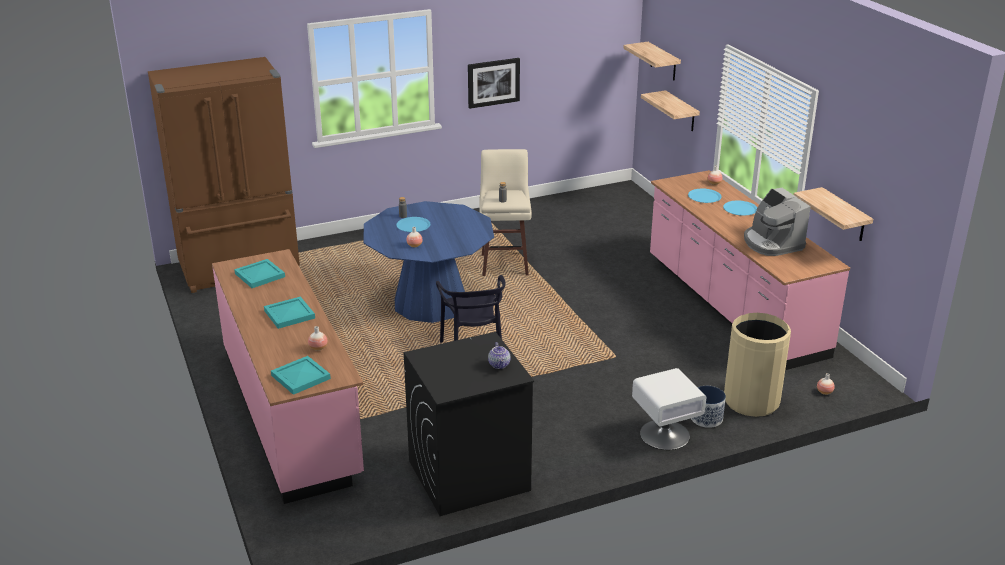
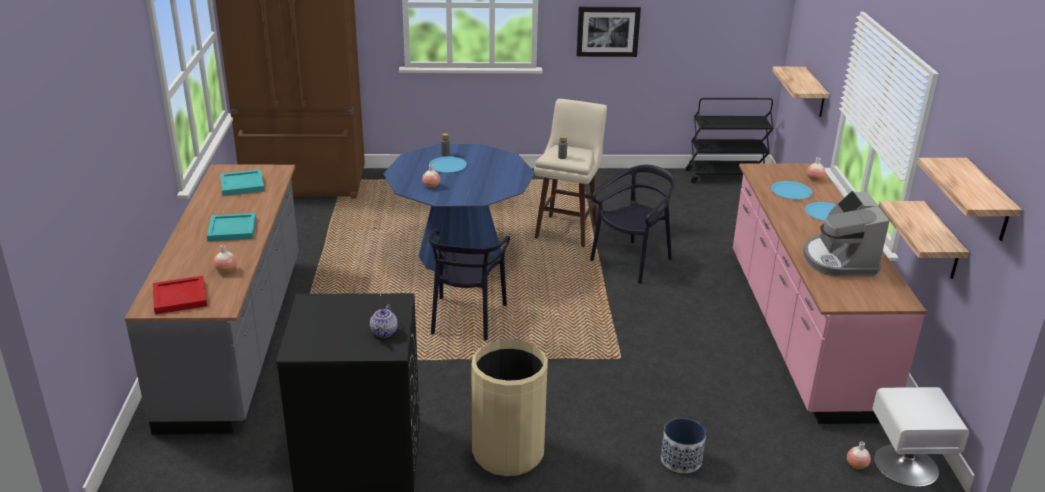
camera: 20 degrees right, 0 degrees up
(291, 412) = (237, 337): pink counter -> grey counter
(299, 377) = (179, 297): turquoise tray -> red tray
(574, 279) = (632, 261): none -> black chair
(602, 193) = (725, 176): none -> black cart
(663, 61) = (807, 32): shelf -> shelf (987, 201)
(665, 435) = (616, 467): white nightstand -> white nightstand (906, 466)
(751, 401) = (752, 452): beige trash can -> beige trash can (508, 453)

